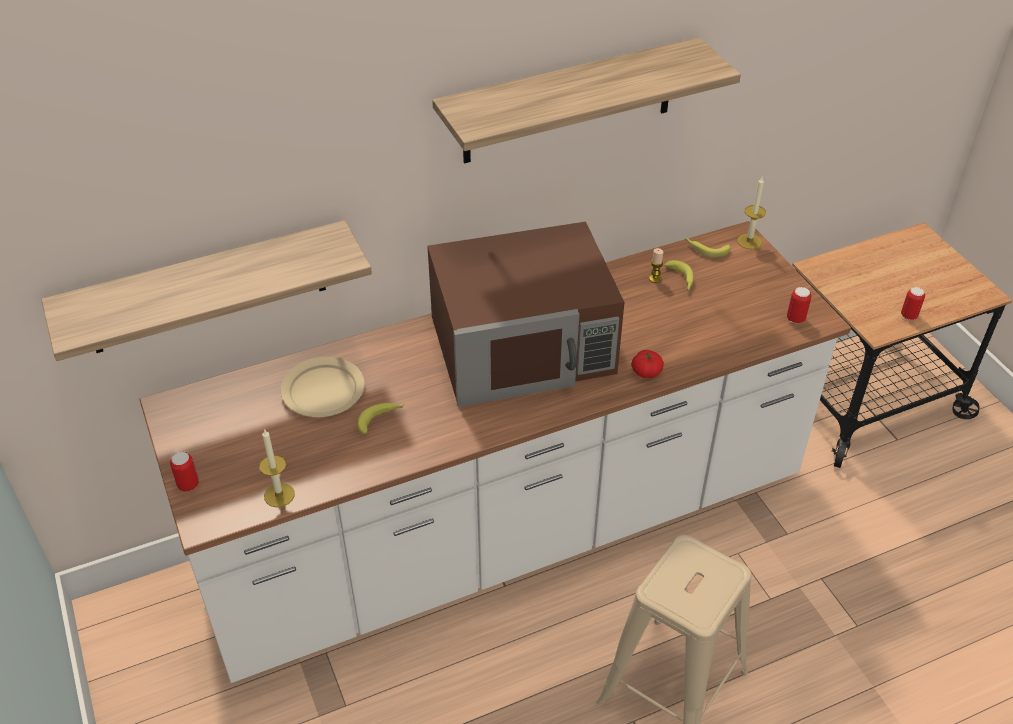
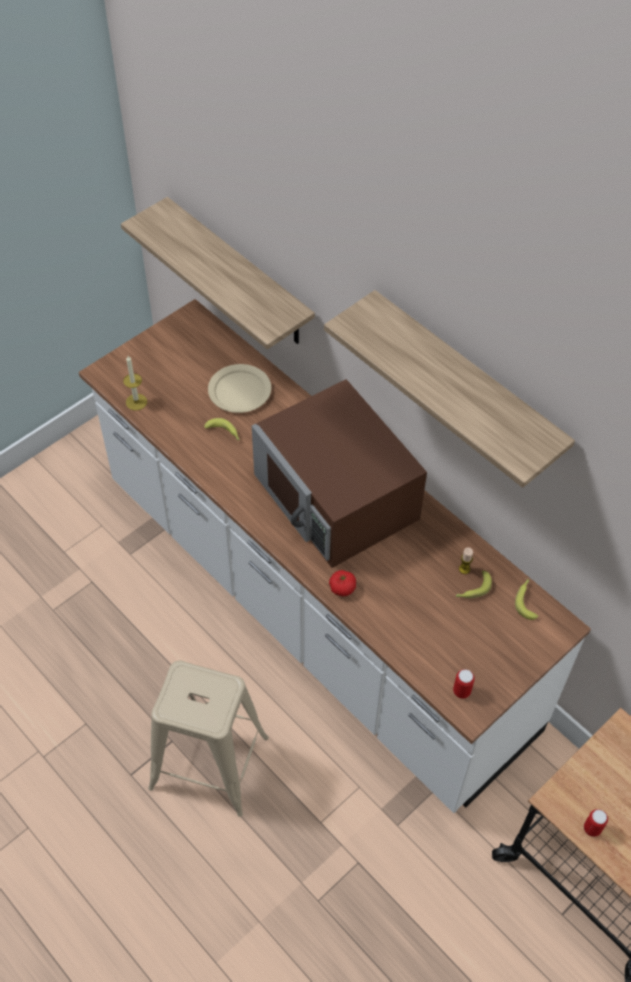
camera: 70 degrees right, 10 degrees up
(188, 485) = (129, 353): can -> none
(749, 241) = (557, 635): candle -> none

